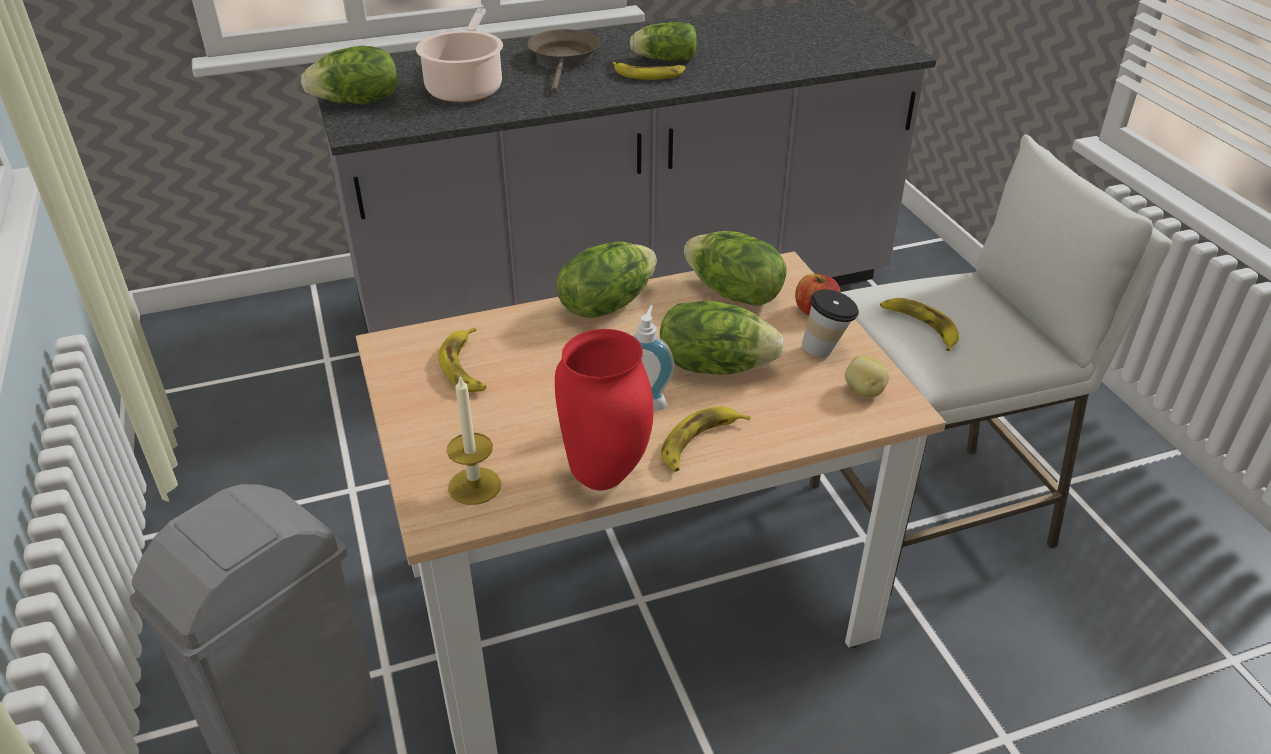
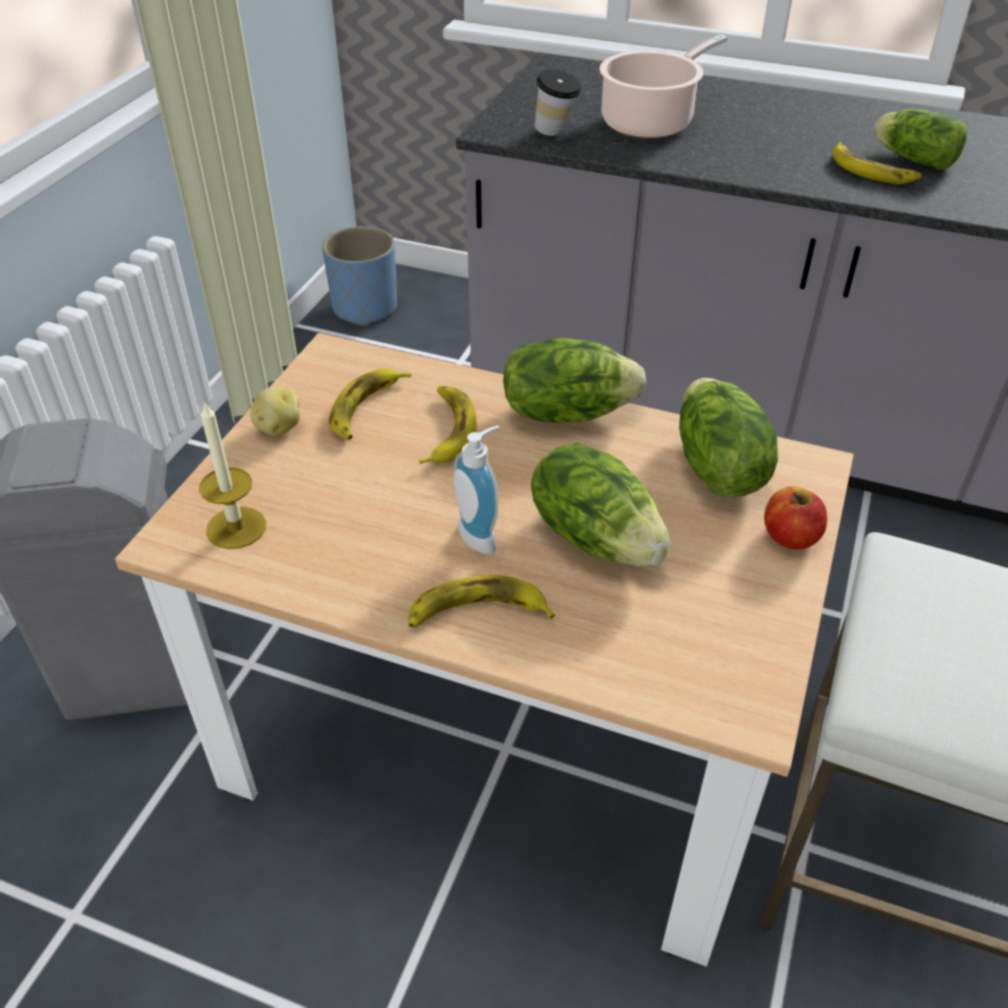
camera: 40 degrees right, 5 degrees up
(191, 355) = (365, 308): none -> blue planter
(358, 102) = (532, 103): lettuce -> none
(564, 60) = (792, 125): brown frying pan -> none
(607, 476) = (351, 590): red vase -> none
(826, 350) = (745, 590): cup -> cup (556, 133)
(863, 391) = (729, 665): potato -> potato (278, 427)
(920, 327) = (927, 630): banana -> banana (447, 430)

